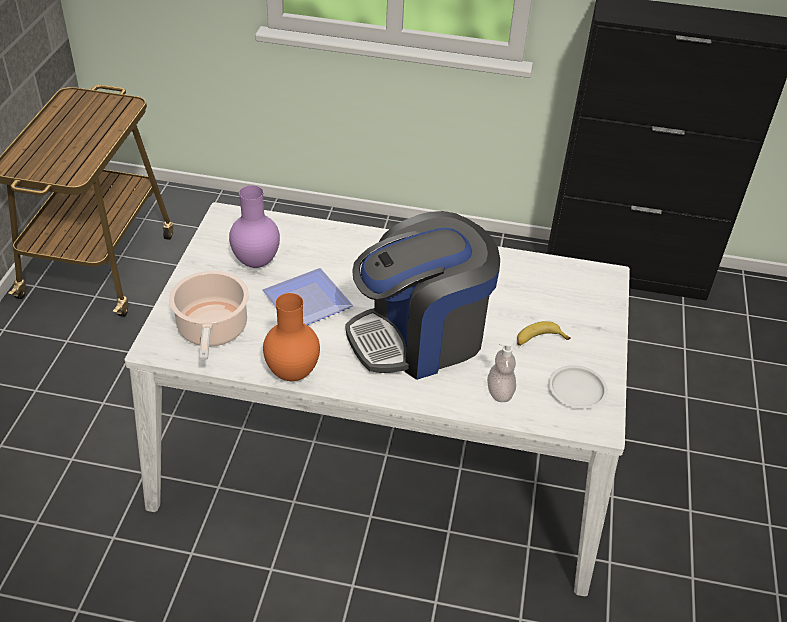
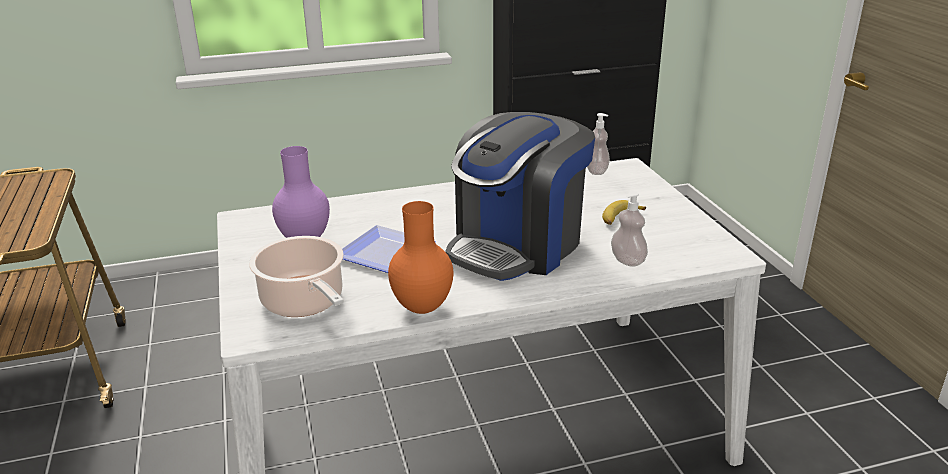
camera: 25 degrees left, 15 degrees down
(571, 271) = (596, 171): none -> soap dispenser
(577, 390) = (687, 239): white plate -> none

